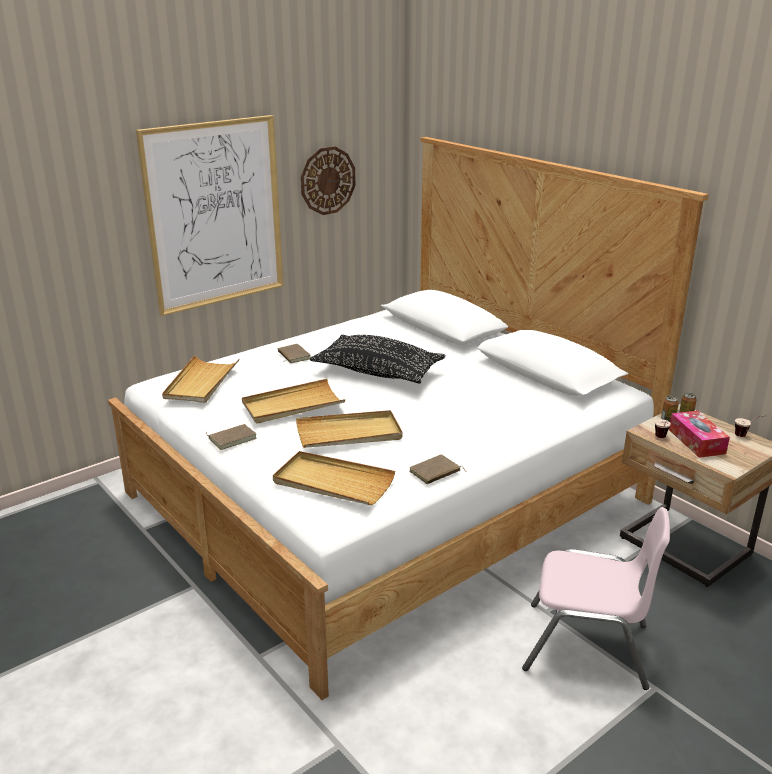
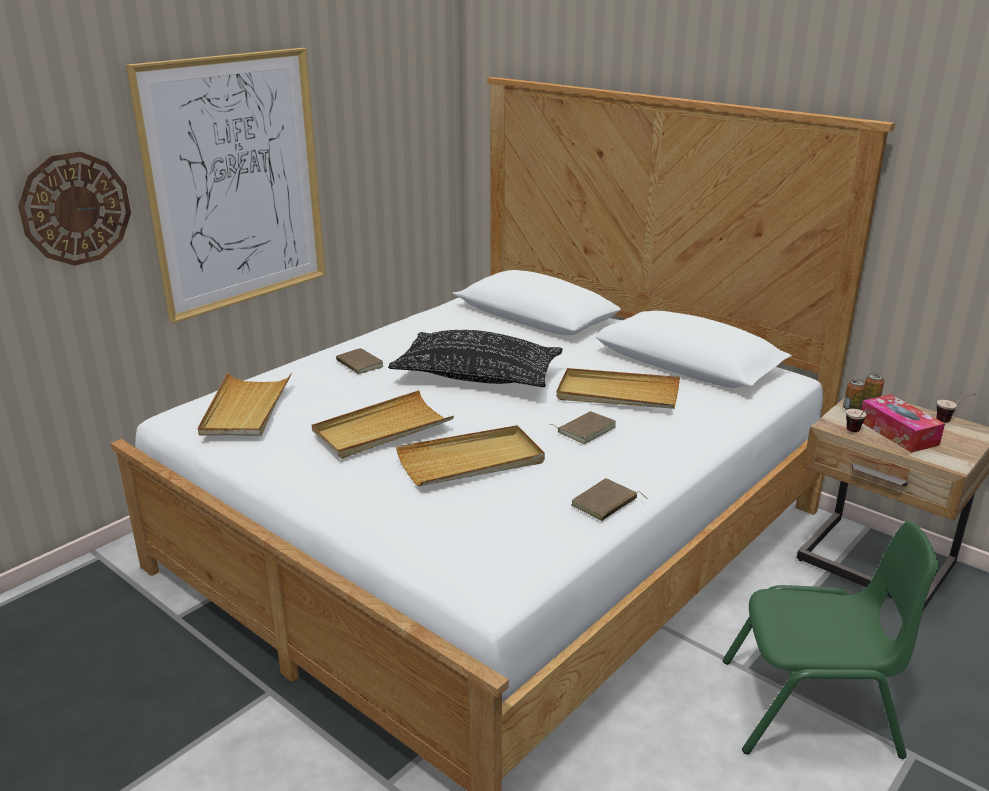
camera: 10 degrees left, 0 degrees up
(232, 438) = (313, 482): brown book -> brown book (585, 429)
(327, 180) = (373, 136): wall clock -> wall clock (76, 208)
(333, 482) = (475, 531): beige tray -> beige tray (617, 394)
(587, 646) = (810, 709): pink chair -> green chair

